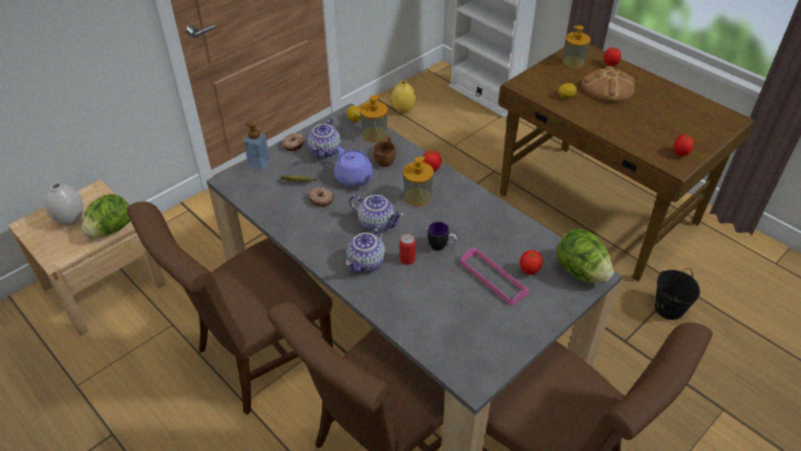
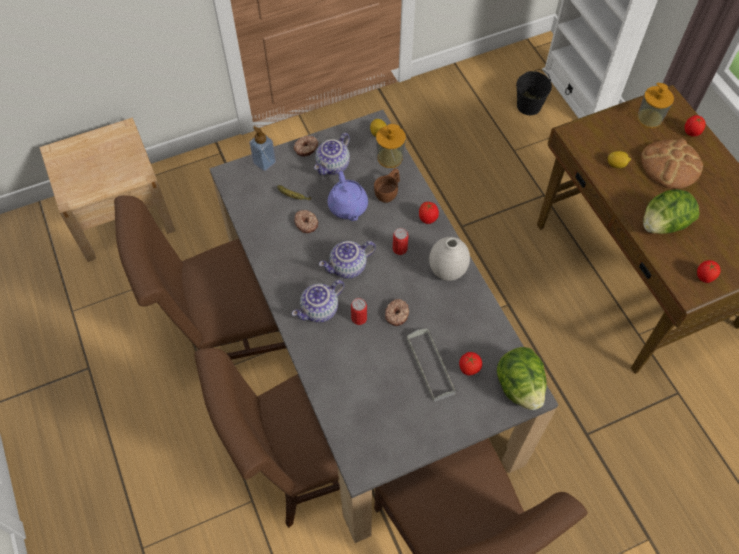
camera: 20 degrees right, 15 degrees up
(70, 220) = (93, 158): white vase -> white vase (447, 272)
(111, 230) = (125, 180): lettuce -> lettuce (663, 224)
(377, 223) = (348, 268): teapot -> teapot turned 105 degrees clockwise
(403, 110) = (479, 89): yellow vase -> none
(417, 197) = (400, 249): soap dispenser -> can
(441, 247) = (397, 314): mug -> donut
(493, 278) = (430, 366): pink tray -> grey tray
(668, 308) = (651, 414): black bucket -> black bucket (528, 105)

